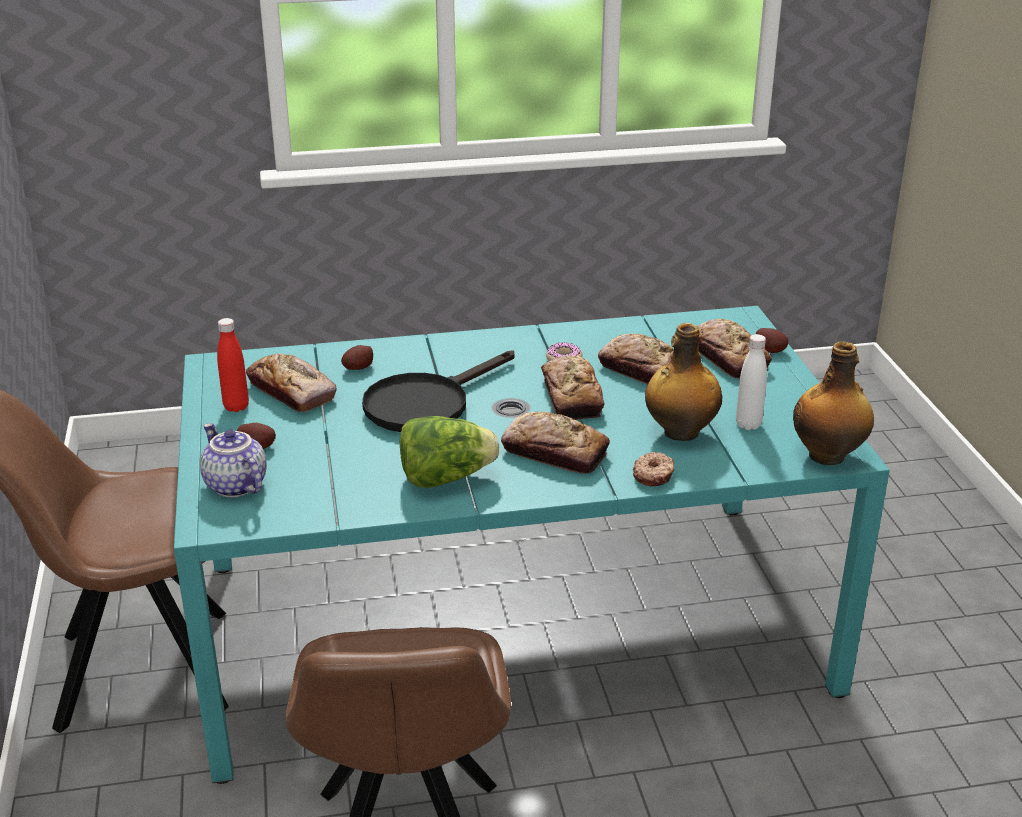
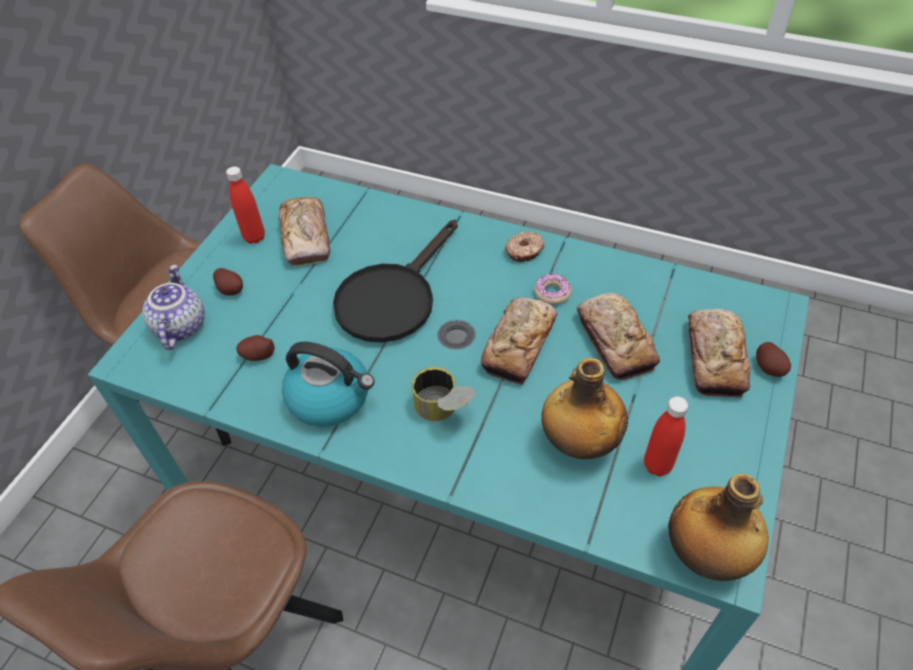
camera: 35 degrees right, 20 degrees up
(358, 368) = (376, 230): potato -> potato (258, 355)
(426, 403) = (392, 297): black frying pan -> black frying pan turned 45 degrees counterclockwise
(445, 478) = (331, 397): lettuce -> kettle
(554, 452) = (444, 411): bread -> can
(654, 475) = (506, 489): donut -> donut (525, 251)
(748, 424) = (657, 465): white bottle -> red bottle

